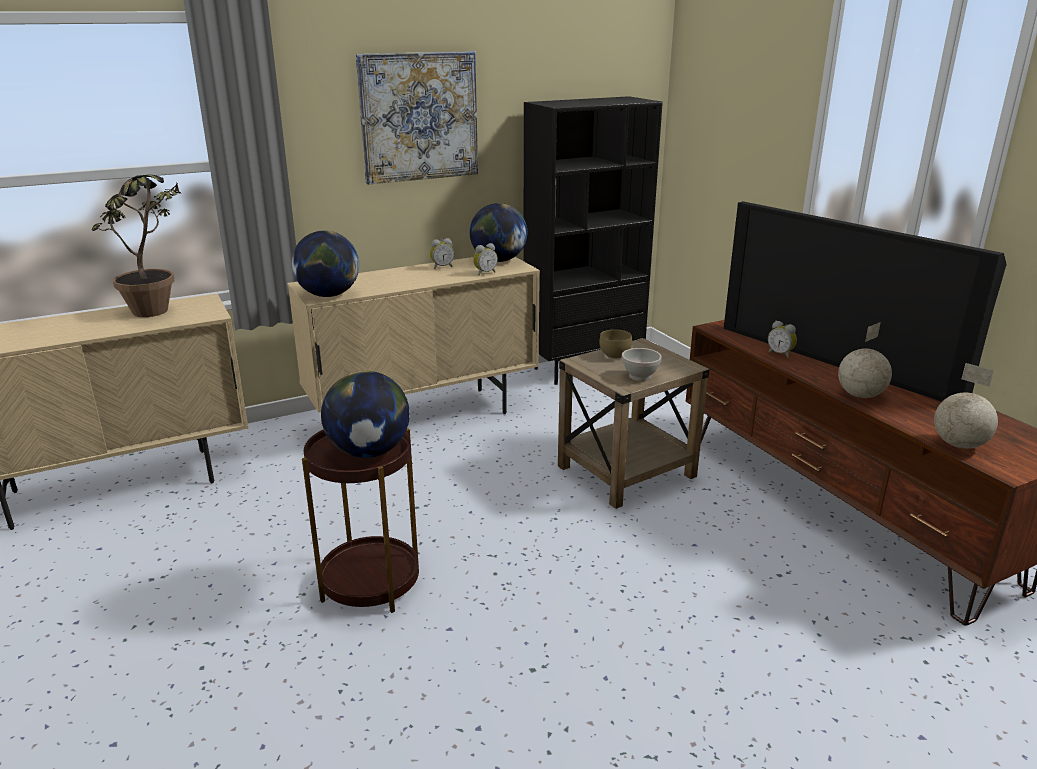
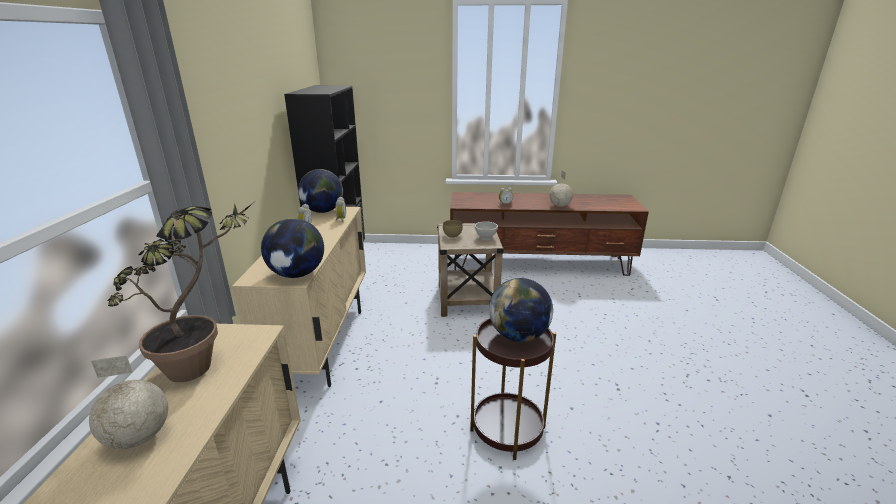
camera: 60 degrees left, 0 degrees up
(419, 117) = (243, 113): picture -> none
(838, 360) = (522, 198): television -> none
(959, 445) = (613, 207): globe -> globe (140, 437)

